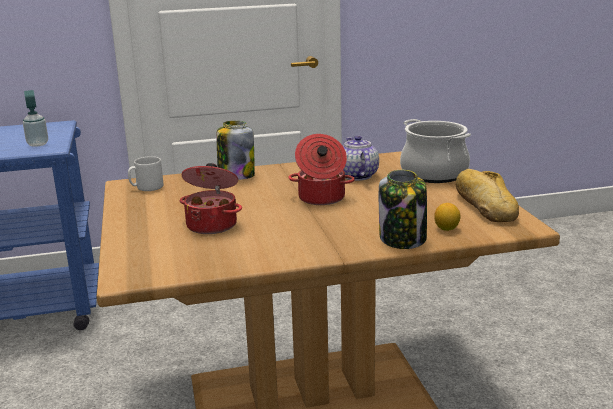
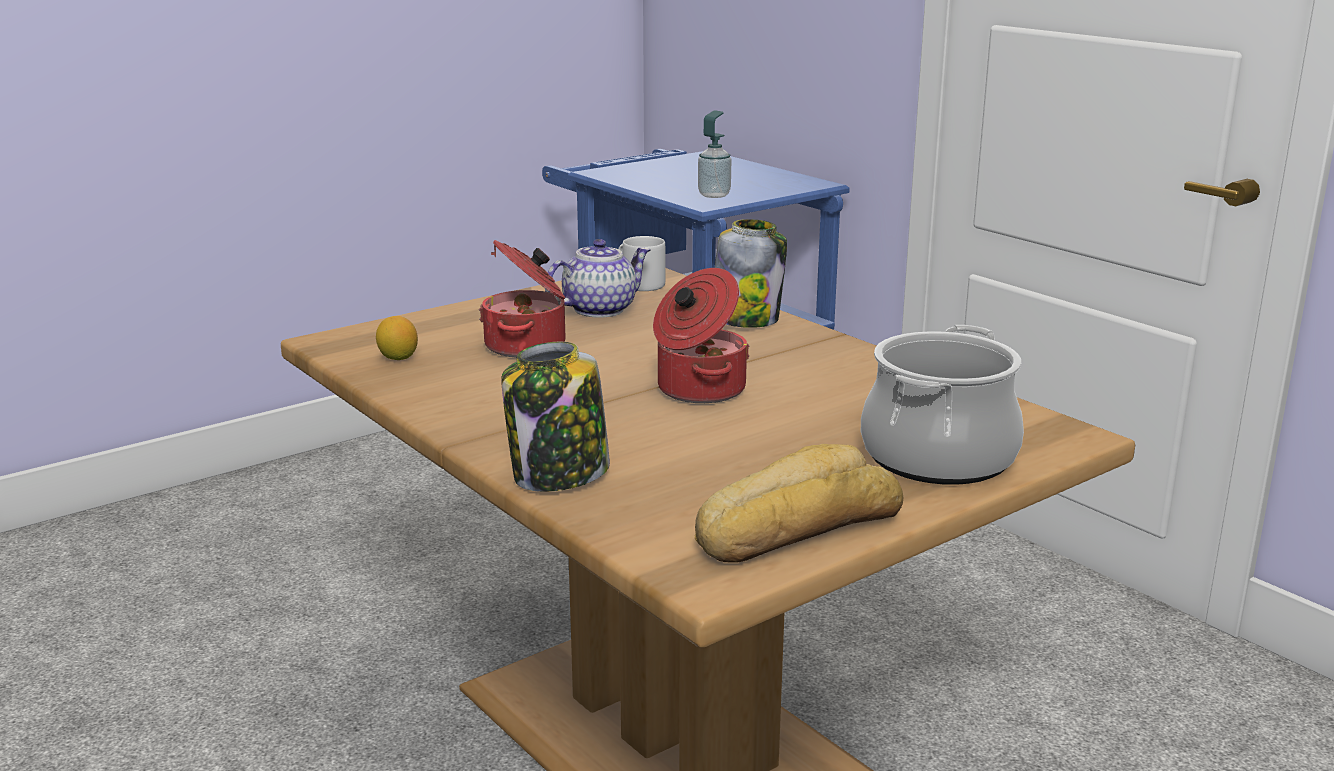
camera: 65 degrees right, 0 degrees up
(356, 176) = (844, 396): teapot -> teapot (599, 309)
(446, 229) = (635, 505): lemon -> lemon (398, 358)

